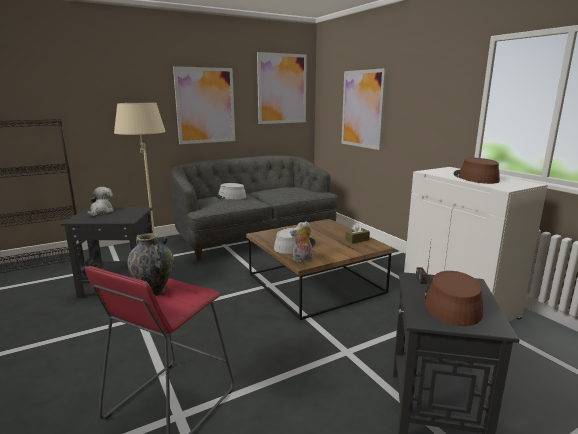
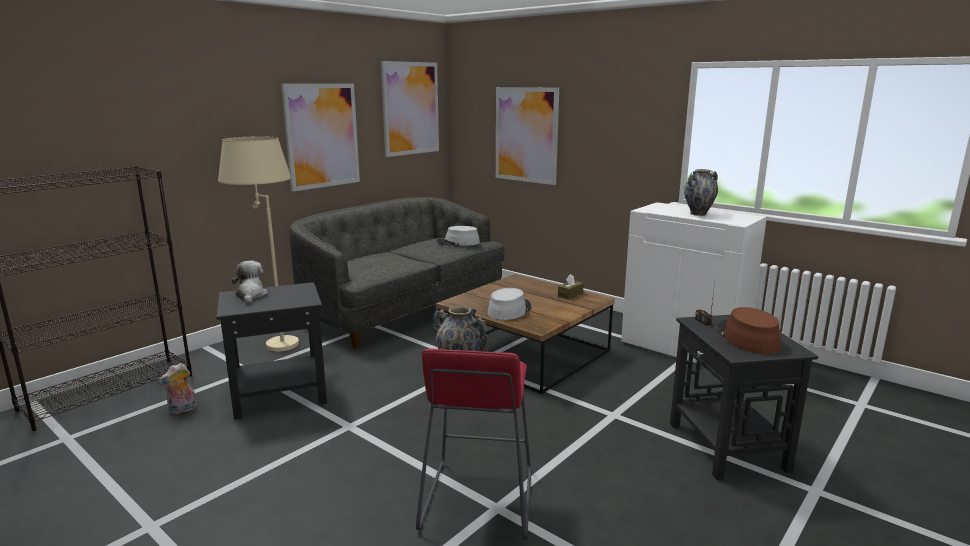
camera: 20 degrees left, 0 degrees up
(229, 196) = (374, 258): grey hat -> grey hat (458, 242)
(302, 260) = (534, 324): plush toy -> plush toy (182, 410)
(475, 178) = (698, 214): brown hat -> vase

